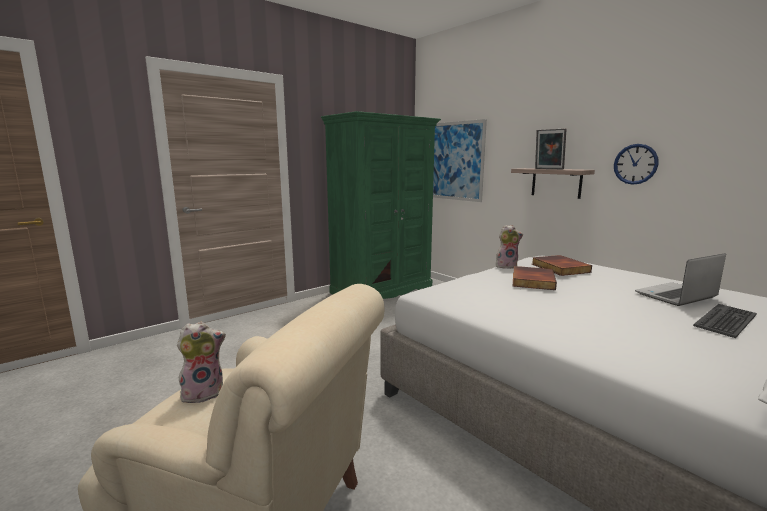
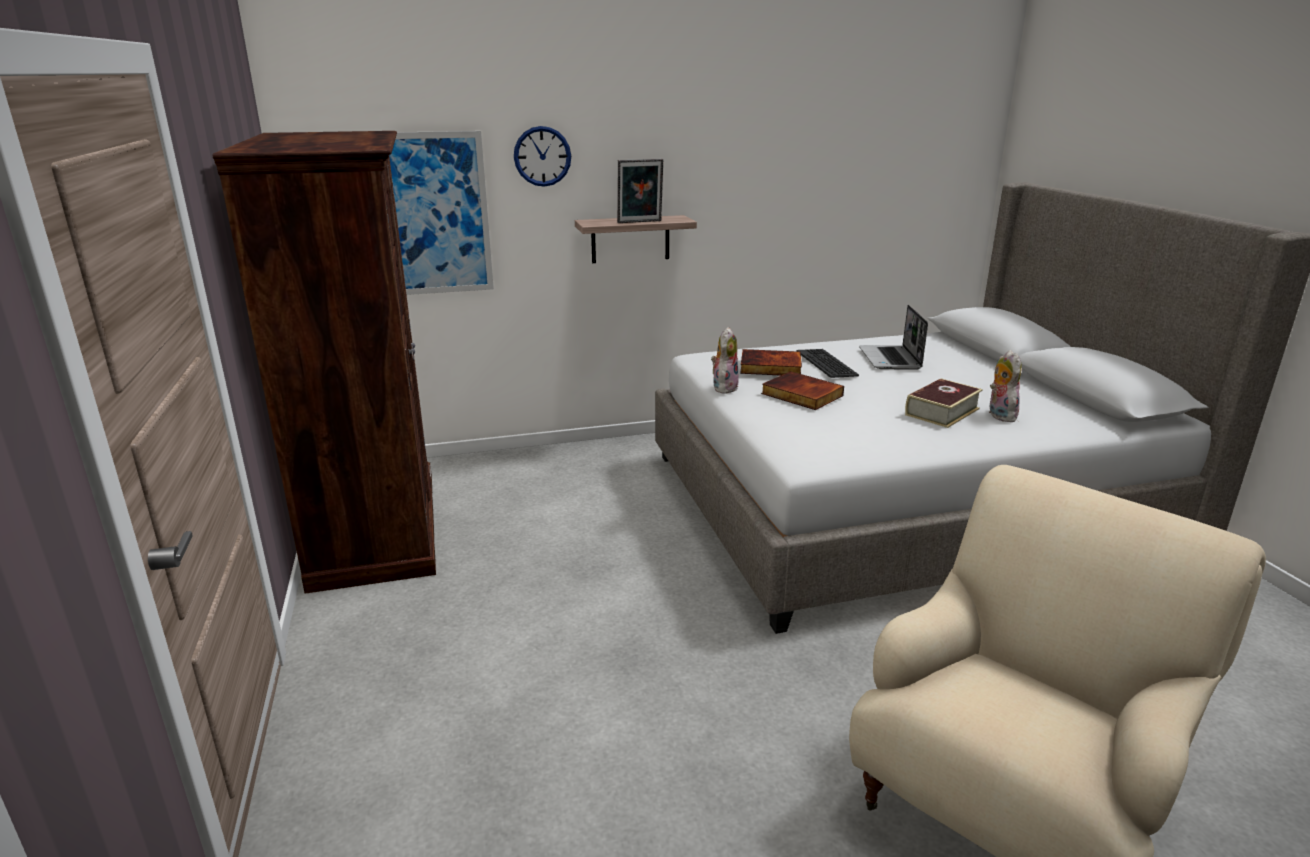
camera: 65 degrees left, 10 degrees up
(204, 393) = (996, 709): plush toy -> plush toy (999, 415)
(382, 289) = (377, 526): green wardrobe -> brown wardrobe
(594, 321) = (942, 411): none -> book
(635, 164) = (733, 204): wall clock -> wall clock (542, 156)
(726, 321) = (958, 369): keyboard -> keyboard (827, 364)

